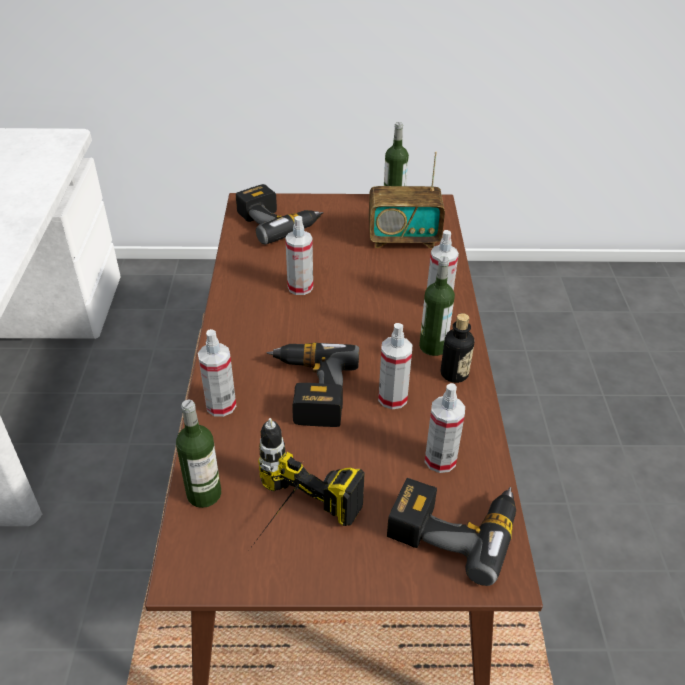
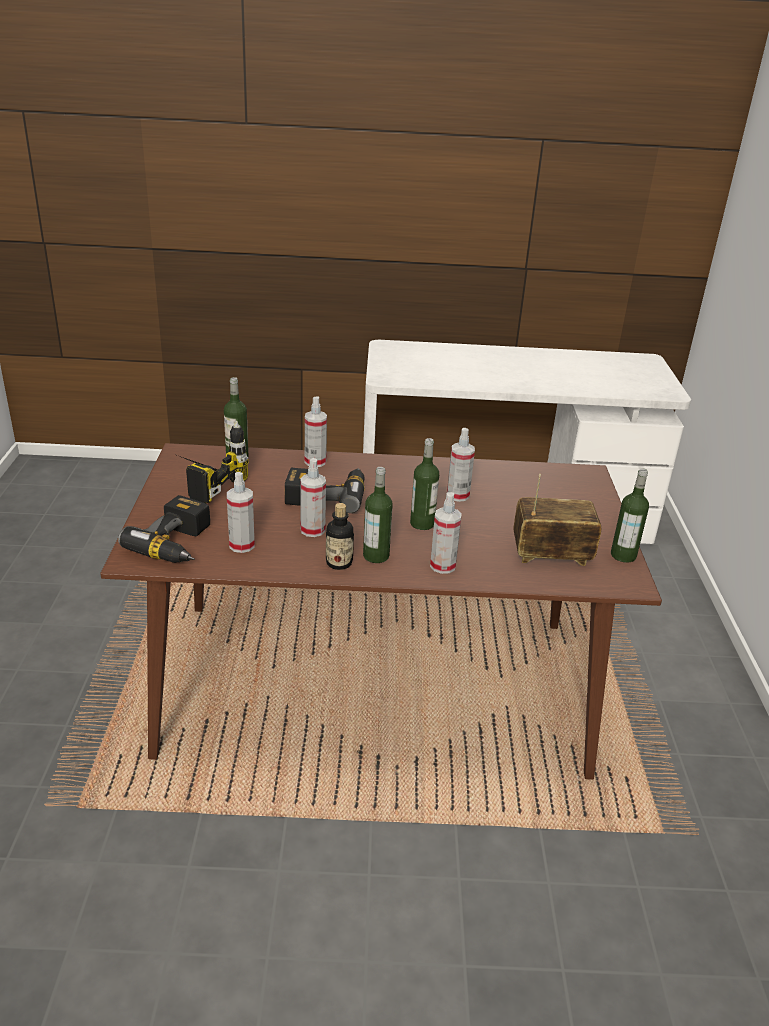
camera: 90 degrees right, 10 degrees down
(278, 222) = (560, 487): power drill -> none
(363, 313) = (422, 523): none -> bottle
(403, 238) = (551, 555): radio -> radio turned 90 degrees clockwise

